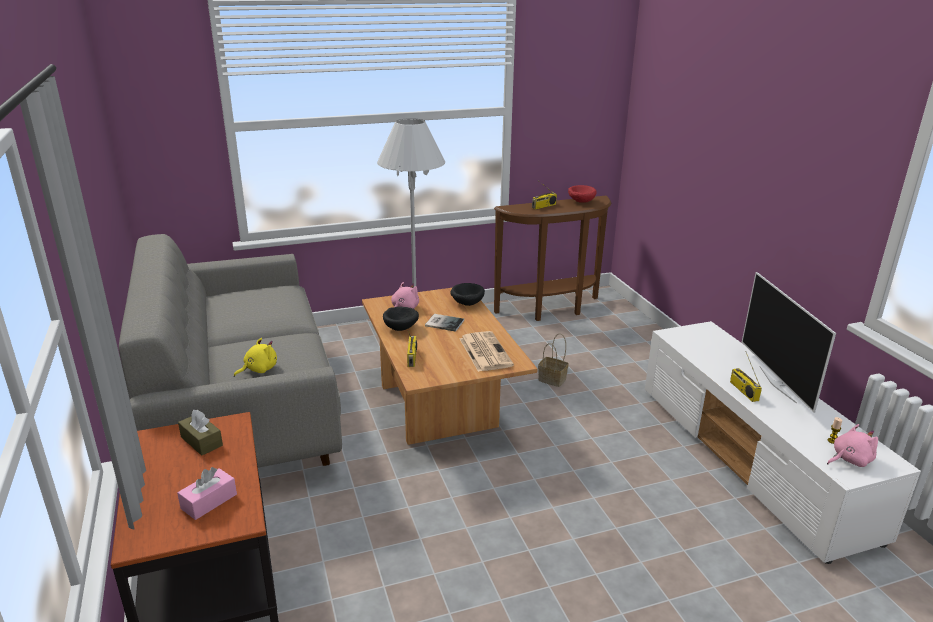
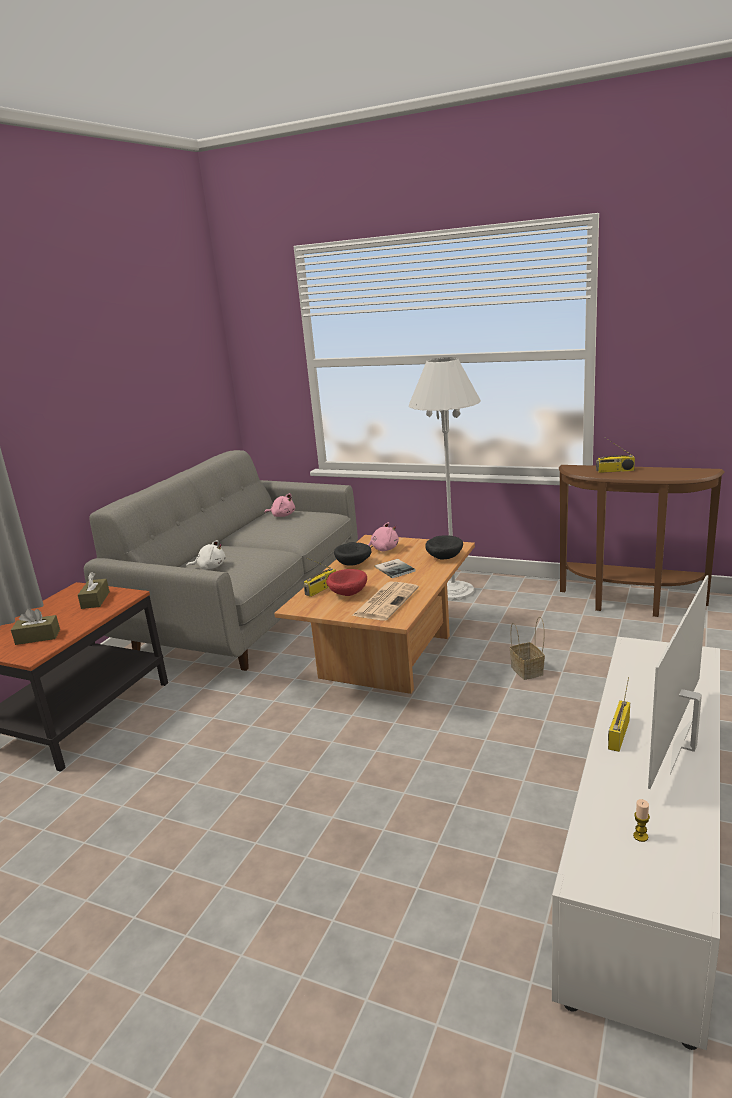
camera: 45 degrees right, 5 degrees down
(209, 501) = (38, 637): pink tissue box -> brown tissue box
(259, 369) = (210, 567): yellow plush toy -> white plush toy
(581, 202) = (671, 471): red bowl -> red bowl (347, 593)
(849, 459) = (624, 867): pink plush toy -> pink plush toy (282, 515)

